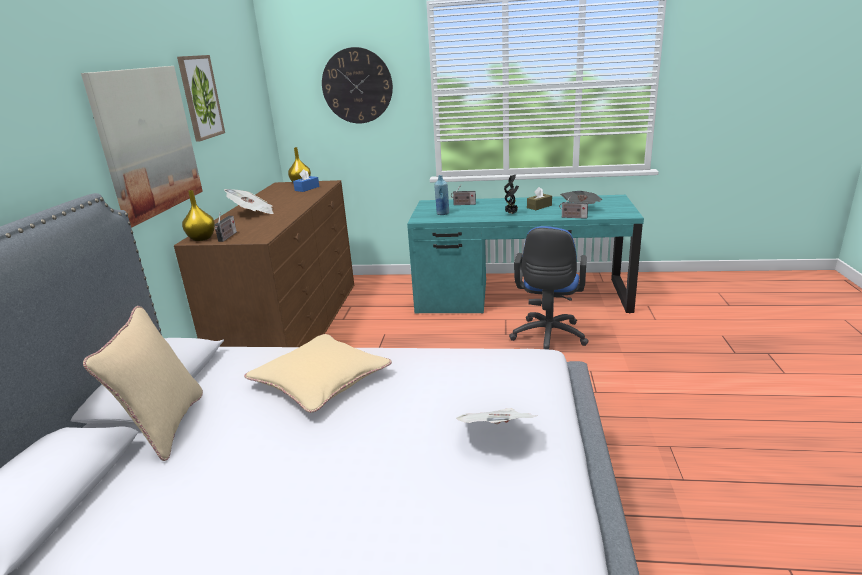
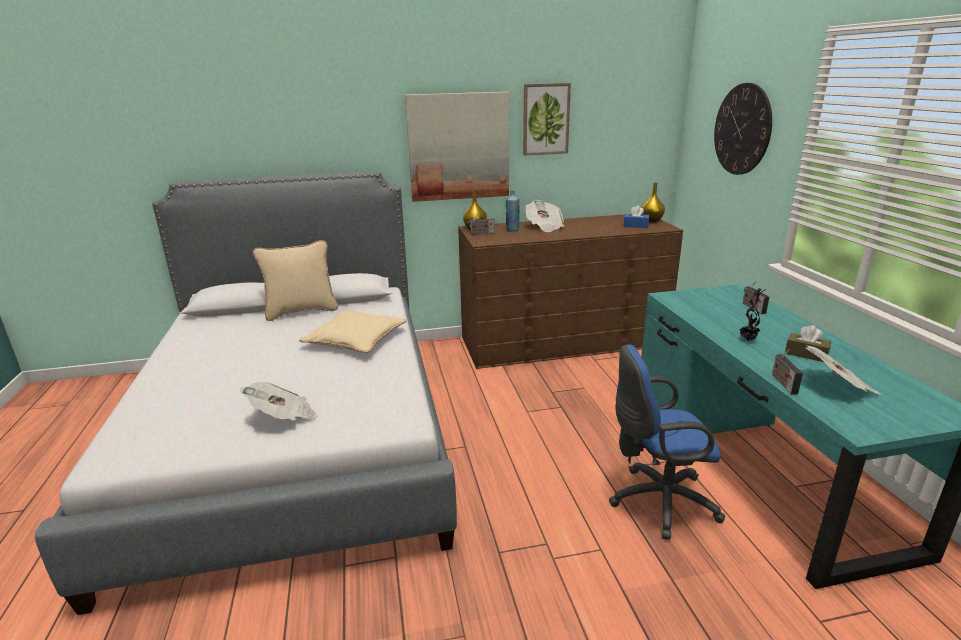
camera: 70 degrees right, 0 degrees up
(442, 213) = (701, 303): blue bottle -> blue bottle (512, 230)

